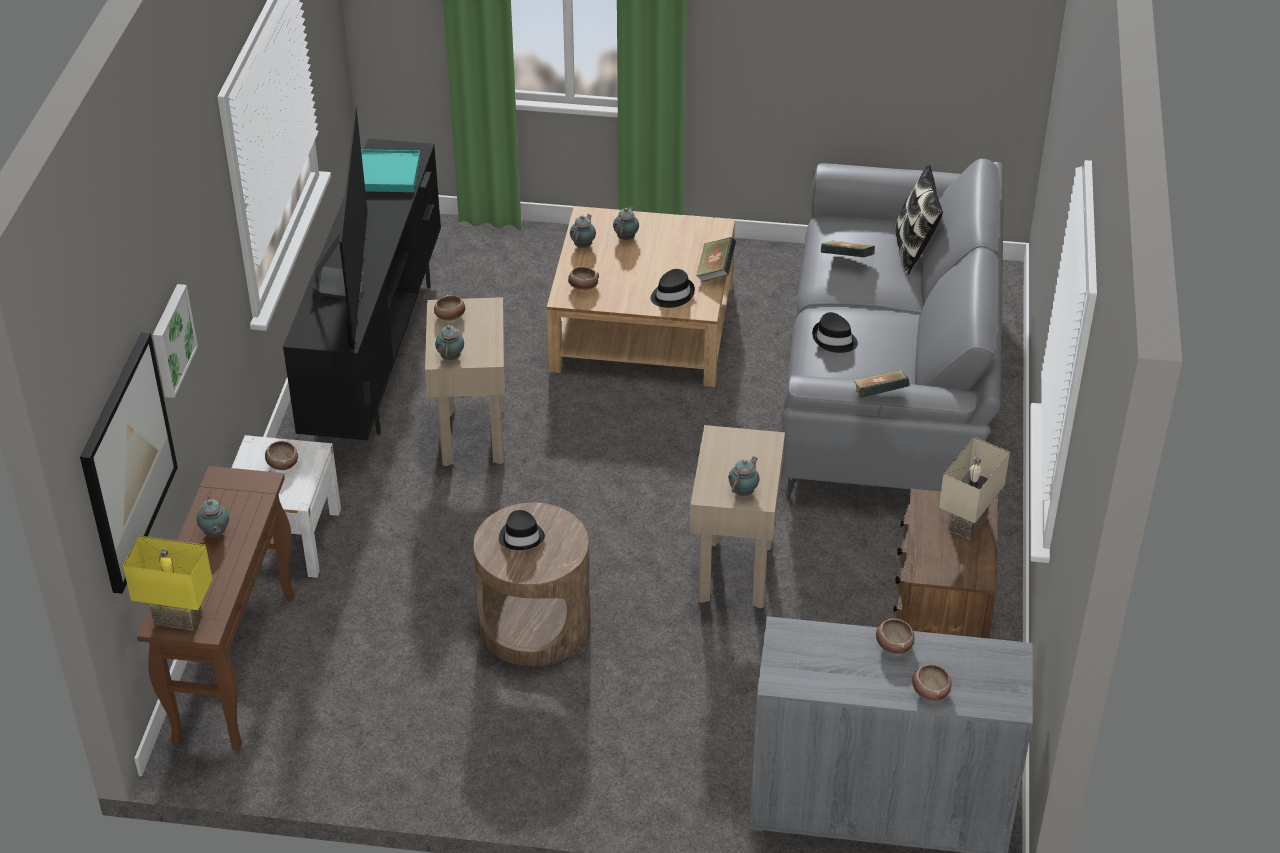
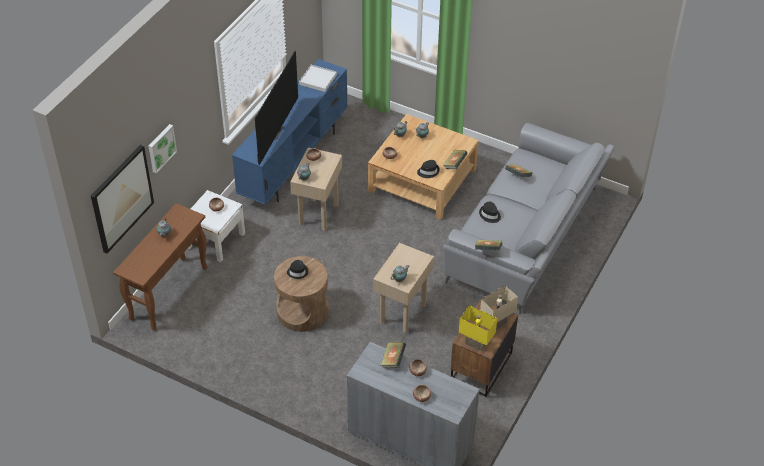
camera: 20 degrees right, 5 degrees up
(179, 616) = (133, 268): yellow table lamp -> yellow table lamp (476, 343)
(376, 354) = (294, 162): black tv stand -> blue tv stand
(388, 174) = (318, 79): turquoise tray -> white tray
(833, 639) = (393, 360): none -> book
(914, 249) = (554, 178): pillow -> none

